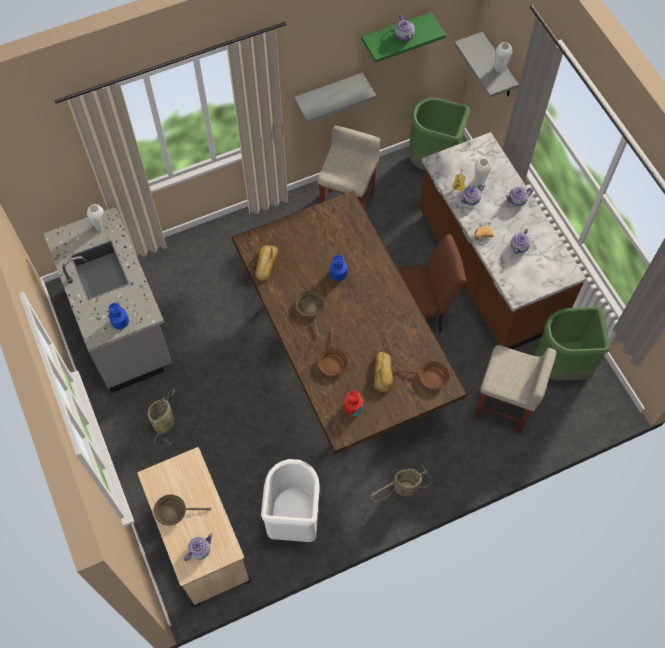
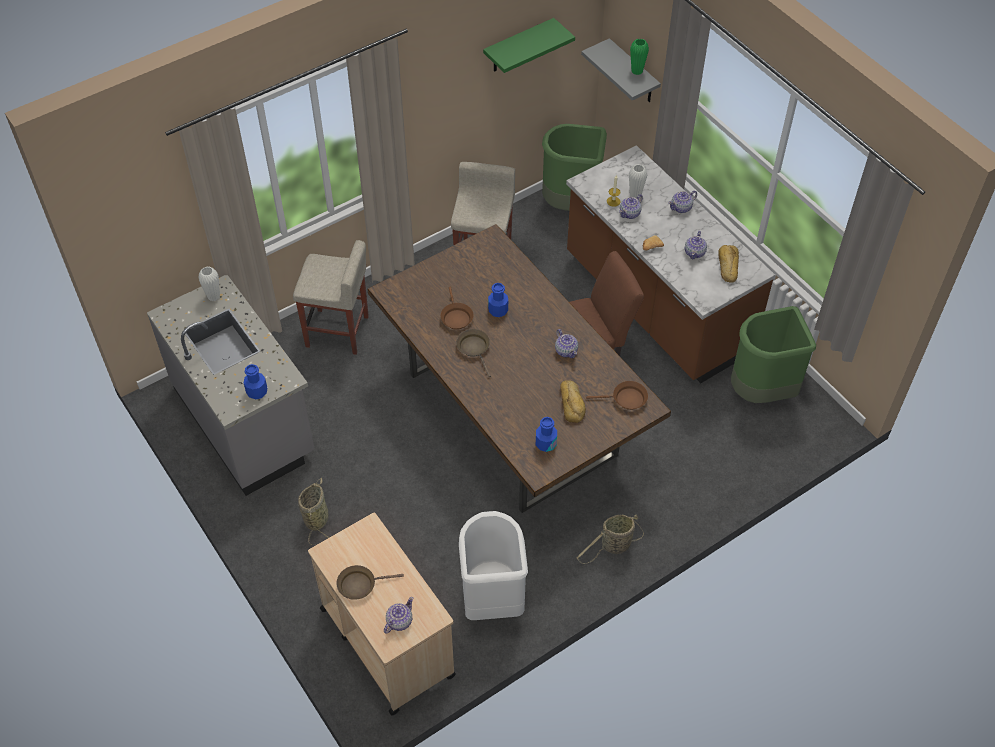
camera: 10 degrees left, 10 degrees down
(265, 264) = (412, 311): bread -> bread (727, 266)
(328, 94) = (451, 123): grey shelf -> none
(332, 361) = (511, 399): brown frying pan -> brown frying pan (456, 317)
(353, 408) = (546, 444): red bottle -> blue bottle
(404, 35) = (530, 43): teapot -> teapot (566, 350)
(500, 69) = (637, 71): white vase -> green vase
(504, 405) = (708, 441): beige stool -> beige stool (338, 332)

